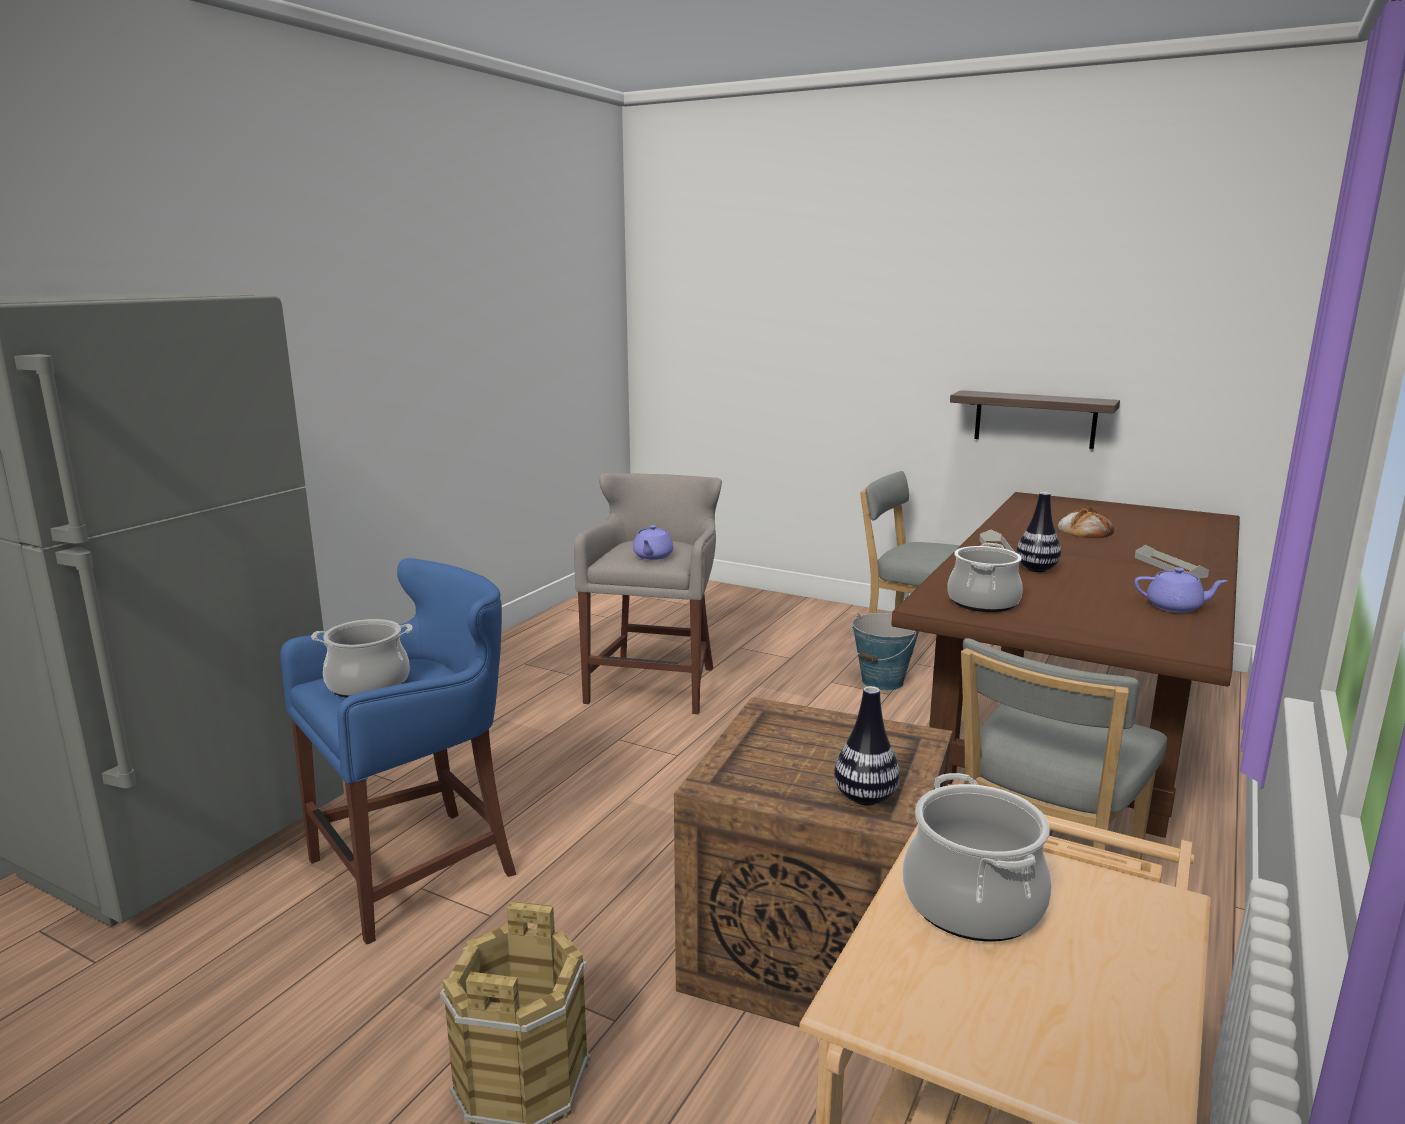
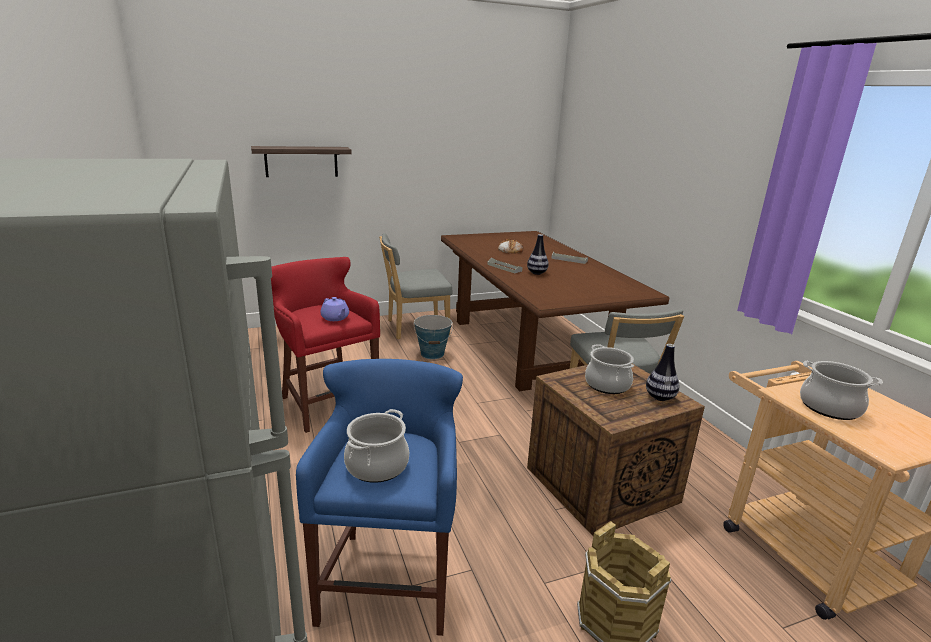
camera: 50 degrees left, 5 degrees up
(655, 683) = (327, 402): grey stool -> red stool
(983, 602) = (557, 294): cooking pot -> cooking pot (607, 384)
(1035, 419) = (446, 194): shelf -> shelf (301, 161)
(1175, 607) = (607, 277): purple teapot -> none

